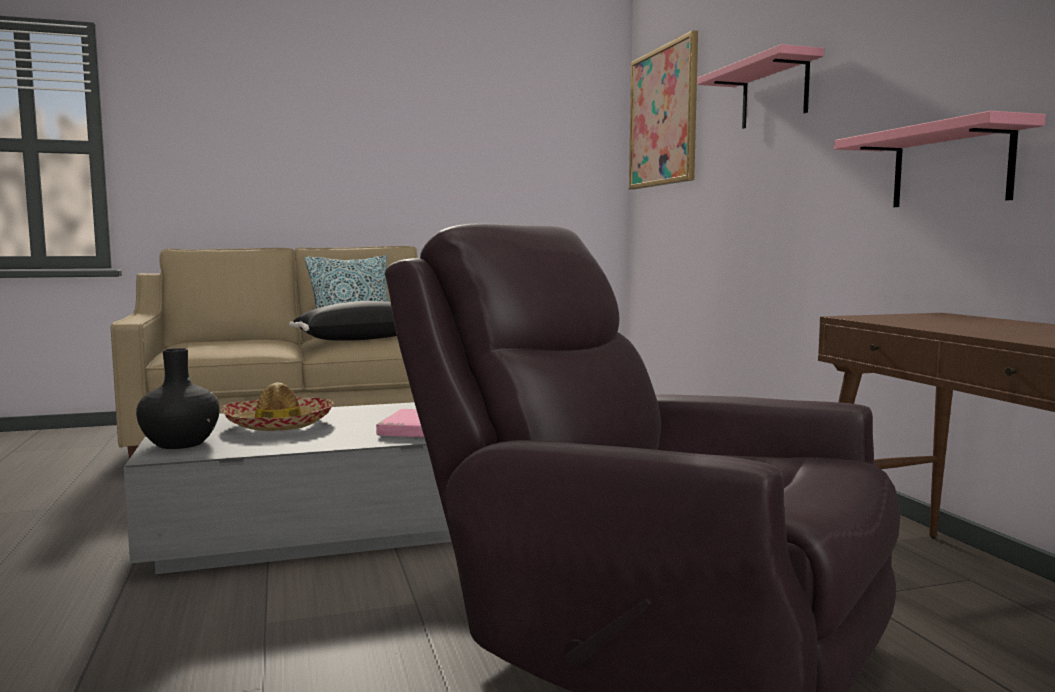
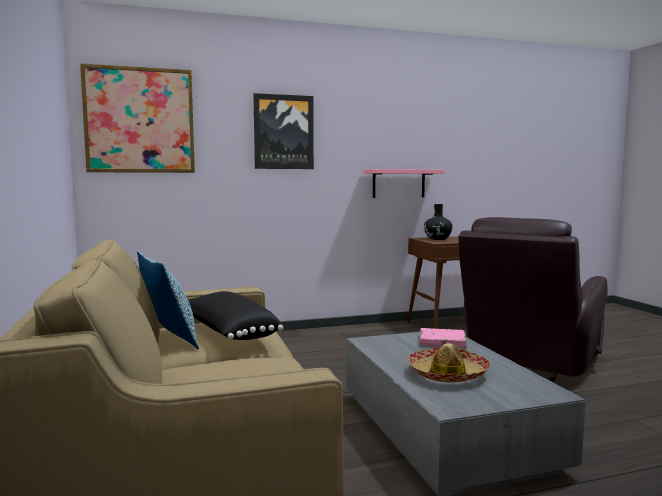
camera: 90 degrees left, 0 degrees up
(180, 444) = (522, 393): black vase -> black vase (437, 239)
(774, 93) = (283, 132): pink shelf -> picture

